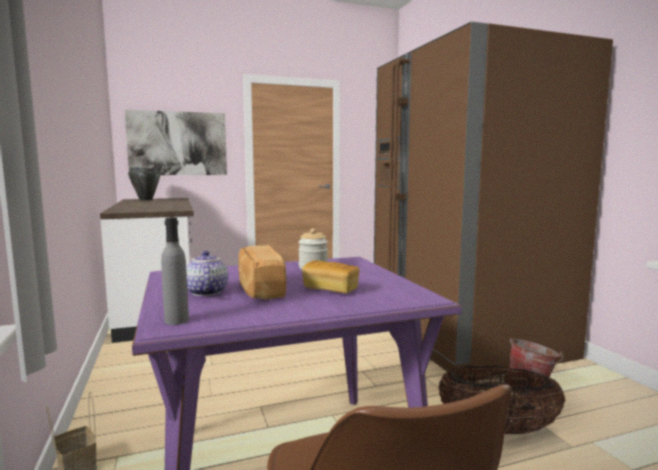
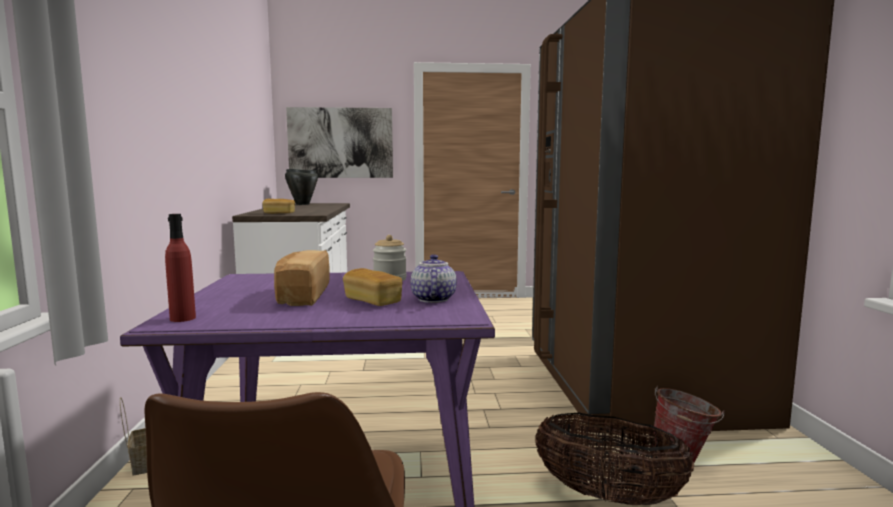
camera: 15 degrees right, 0 degrees up
(143, 209) = (279, 213): none -> bread
(176, 320) = (183, 318): grey bottle -> red bottle
(205, 292) = (246, 296): teapot -> teapot (432, 299)

